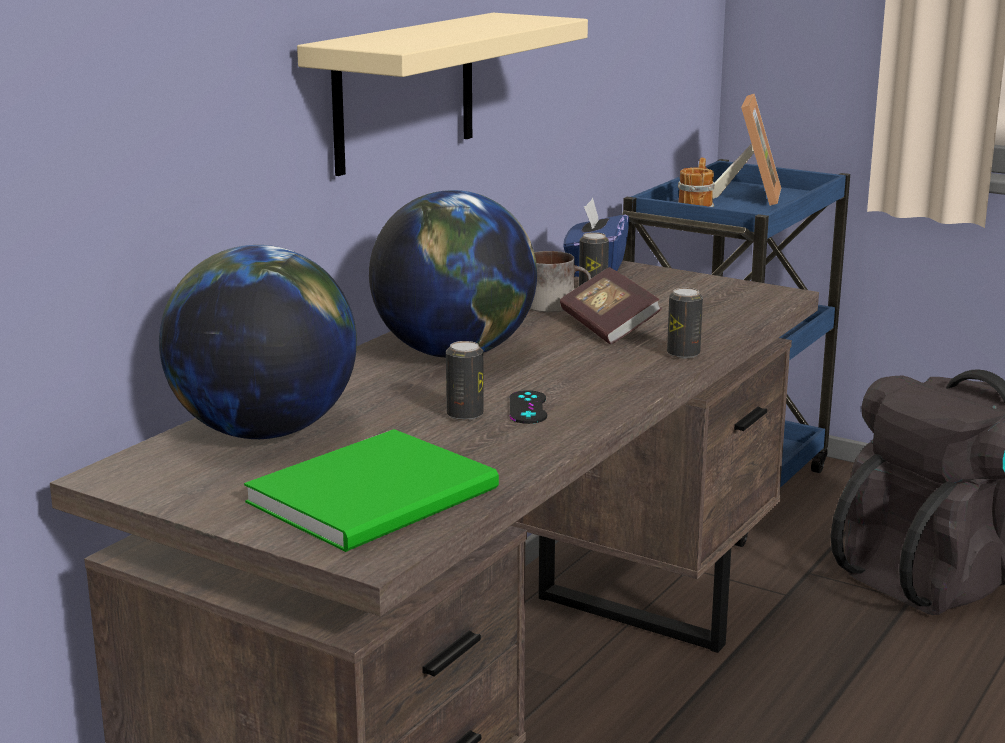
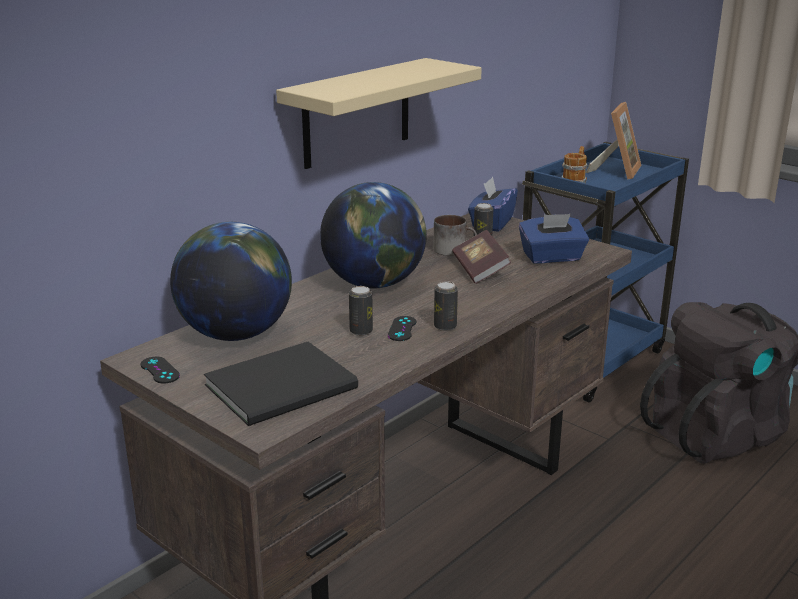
camera: 10 degrees right, 5 degrees up
(160, 488) = (160, 370): none -> black game controller
(381, 495) = (286, 387): green book -> black book
(683, 354) = (519, 294): can -> can (445, 326)
(708, 306) = (552, 257): none -> blue tissue box

